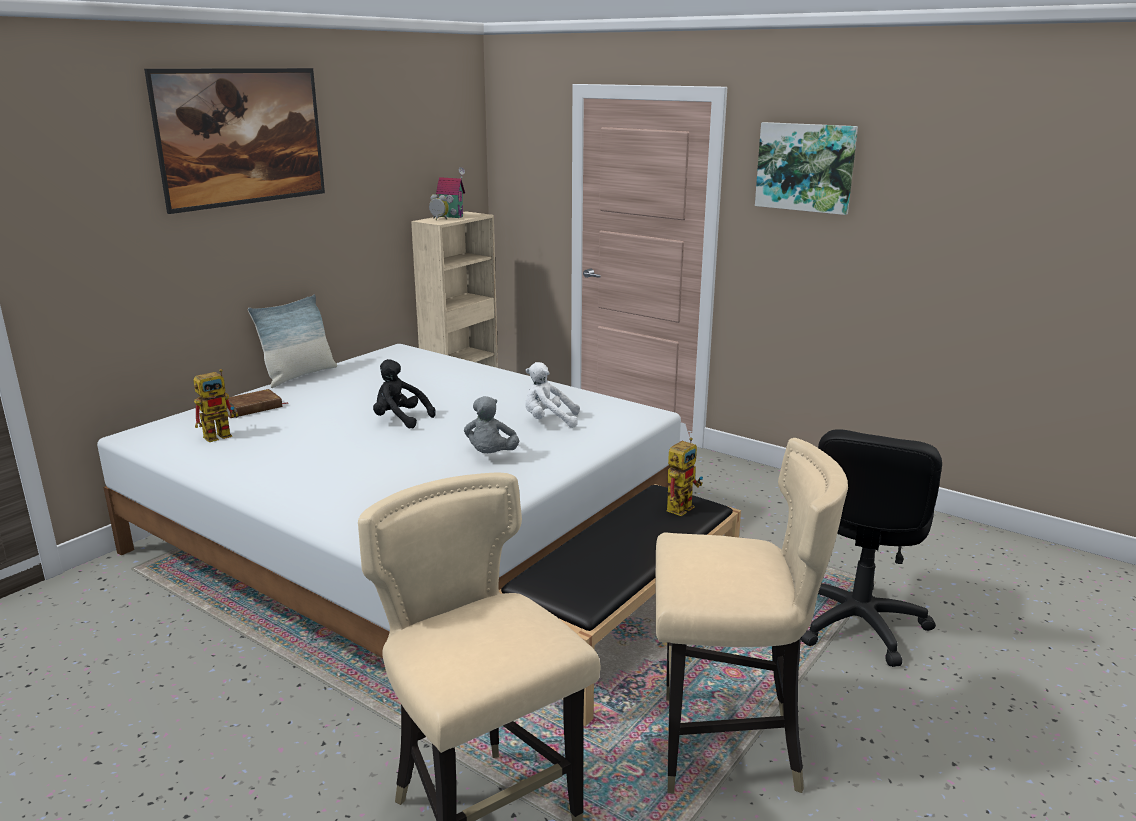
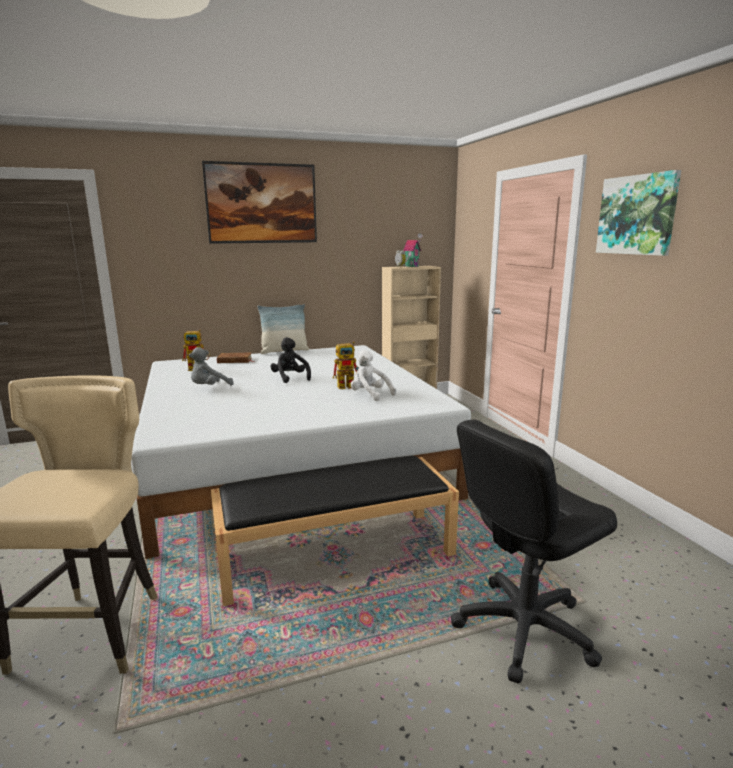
camera: 35 degrees right, 5 degrees down
(491, 455) = (300, 405): grey plush toy -> grey plush toy (209, 388)
(681, 506) = (406, 473): toy robot -> toy robot (349, 386)
(725, 747) = (286, 671): beige chair -> none

